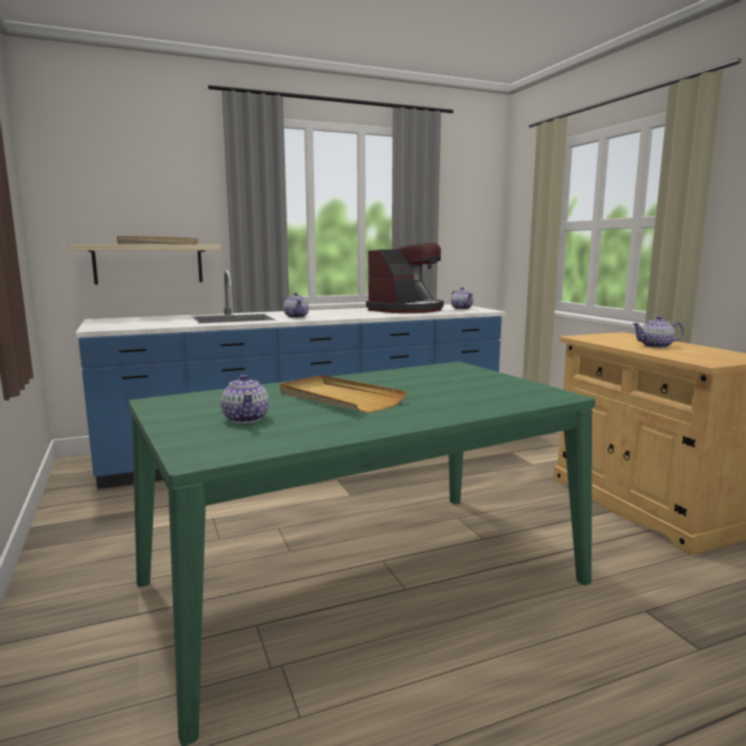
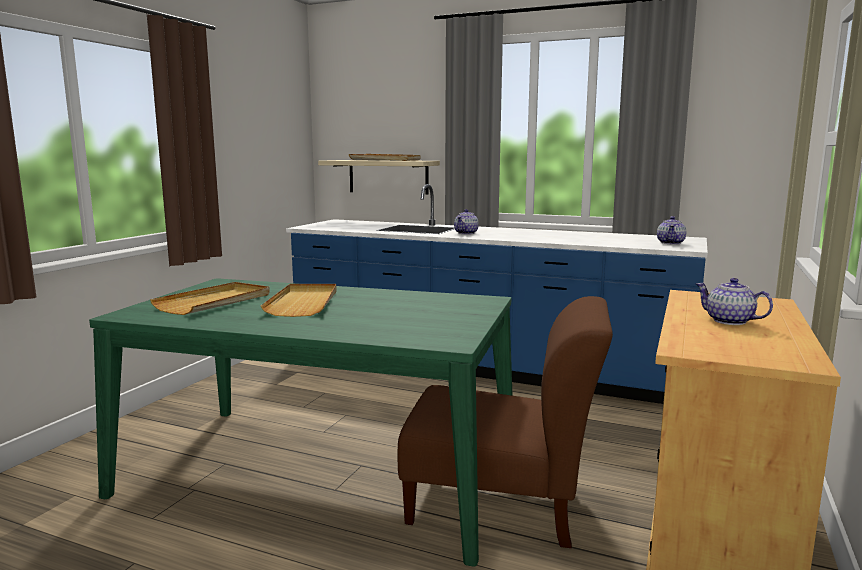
camera: 45 degrees right, 0 degrees up
(246, 418) = (215, 302): teapot -> beige tray
(407, 310) = (600, 238): coffee machine -> none
(523, 537) = (502, 504): none -> brown chair

